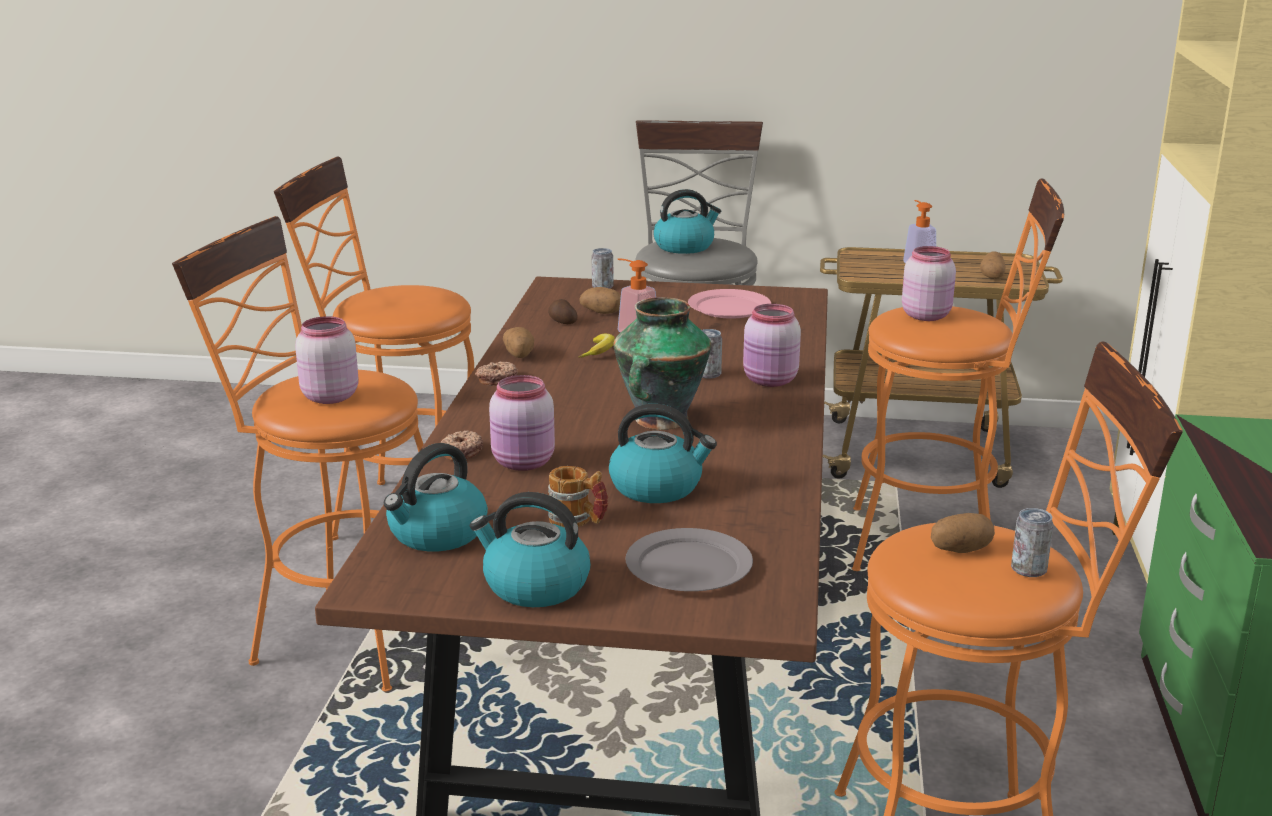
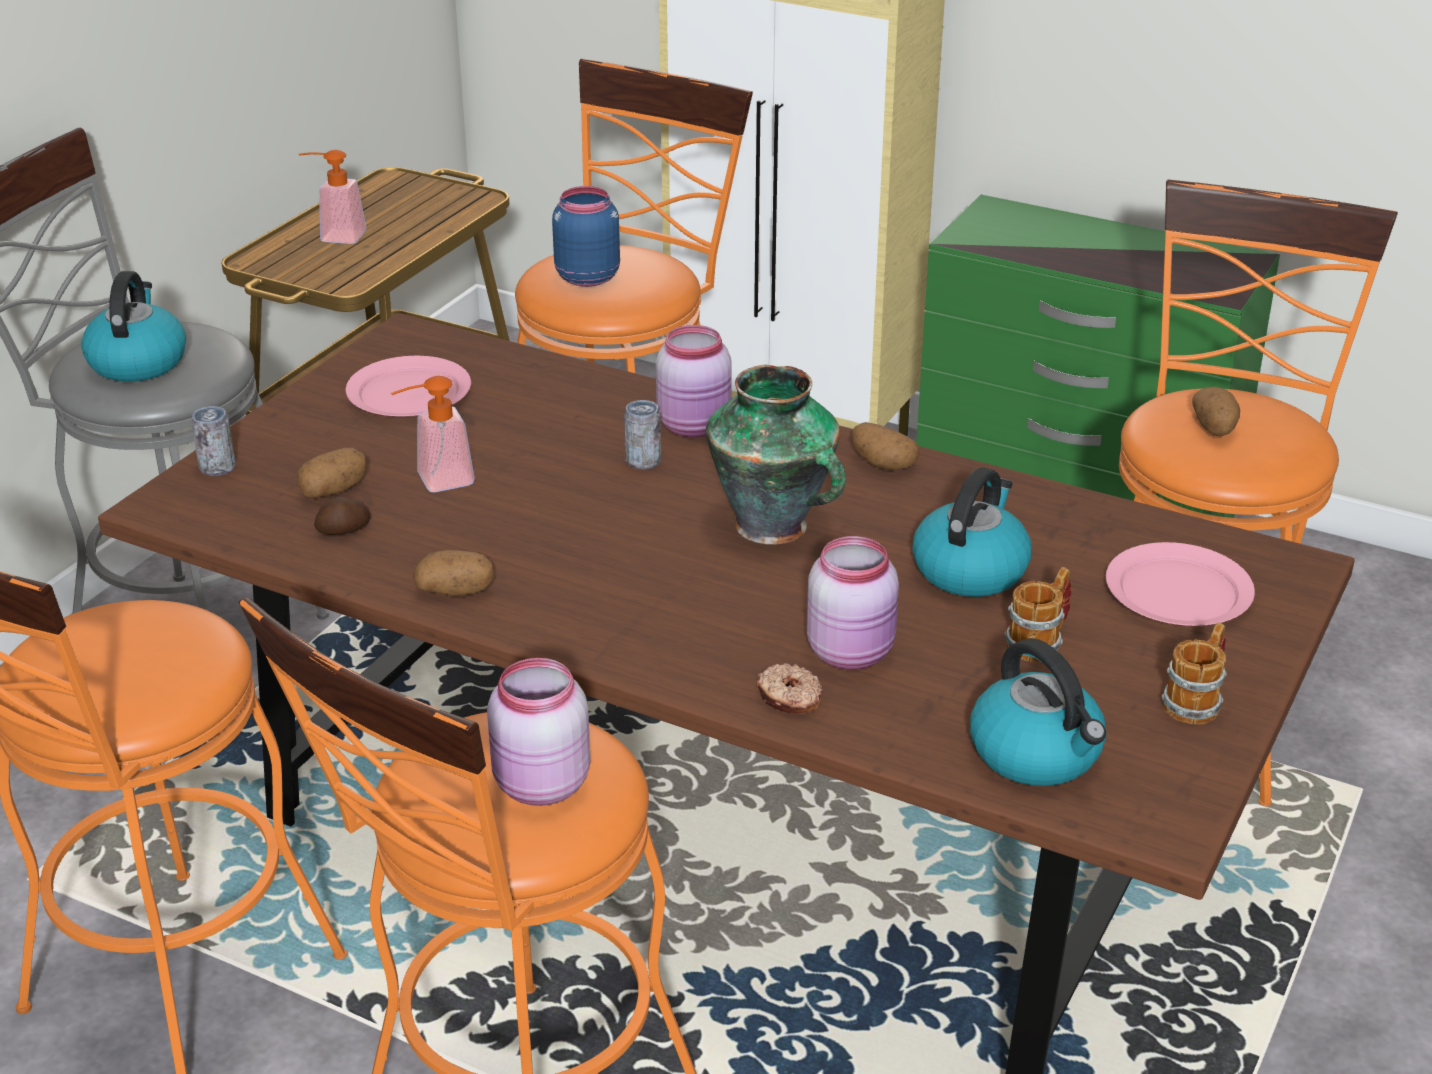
camera: 70 degrees left, 10 degrees up
(496, 379) = (539, 627): donut -> none
(534, 586) = (1196, 701): kettle -> mug
(599, 351) = (495, 523): banana -> none
(690, 566) = (1178, 590): grey plate -> pink plate
(926, 315) = (586, 277): pink jar -> blue jar
(992, 276) = (434, 209): potato -> potato (882, 464)
(1028, 569) = (1263, 408): can -> none

